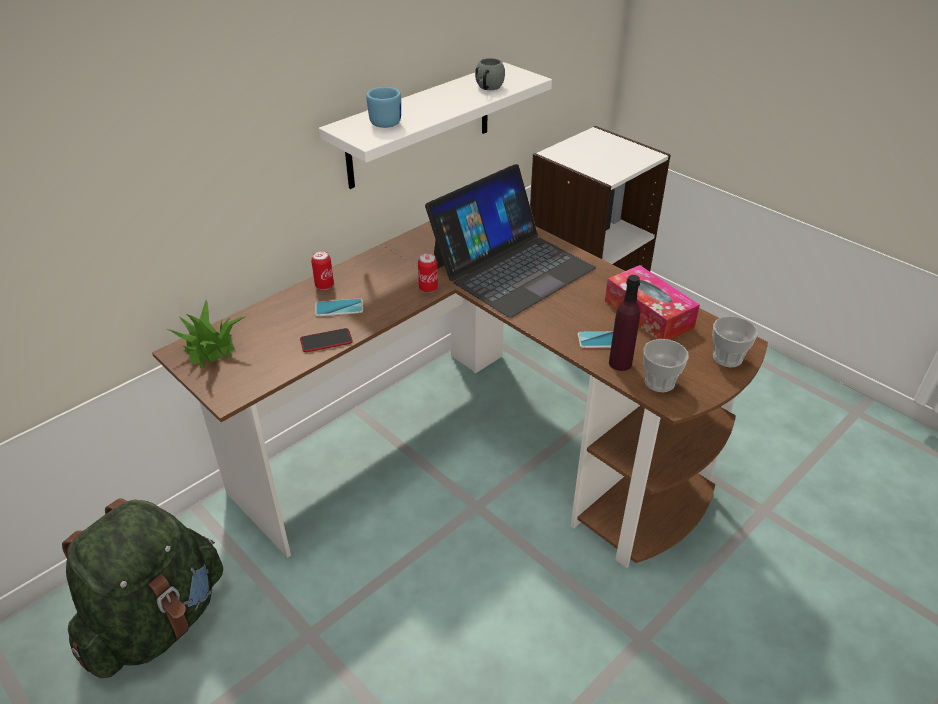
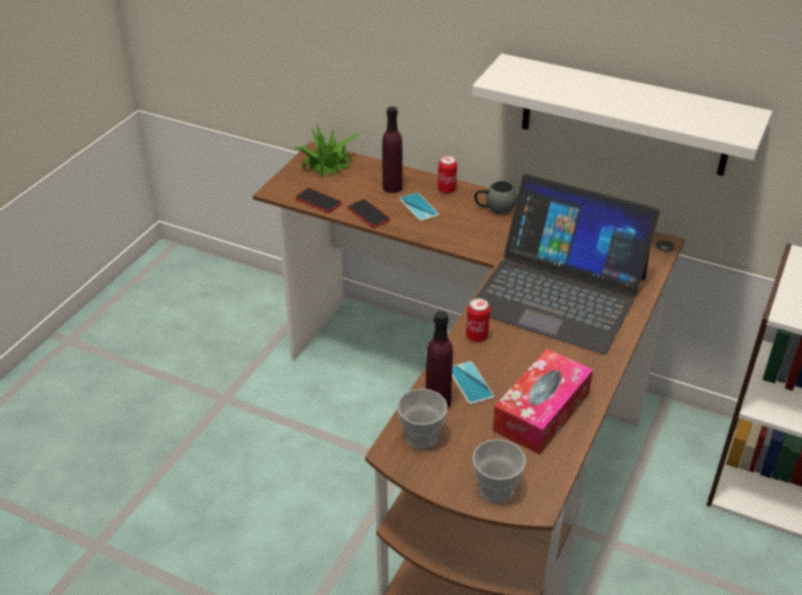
camera: 70 degrees right, 0 degrees up
(158, 621) = (209, 315): green backpack -> none
(275, 370) = (318, 201): none -> phone
(292, 316) = (392, 187): none -> purple bottle
(384, 121) = (542, 79): blue mug -> none
(428, 288) = (483, 248): can -> can (476, 336)
(488, 88) = (680, 115): grey mug -> grey mug (494, 208)

